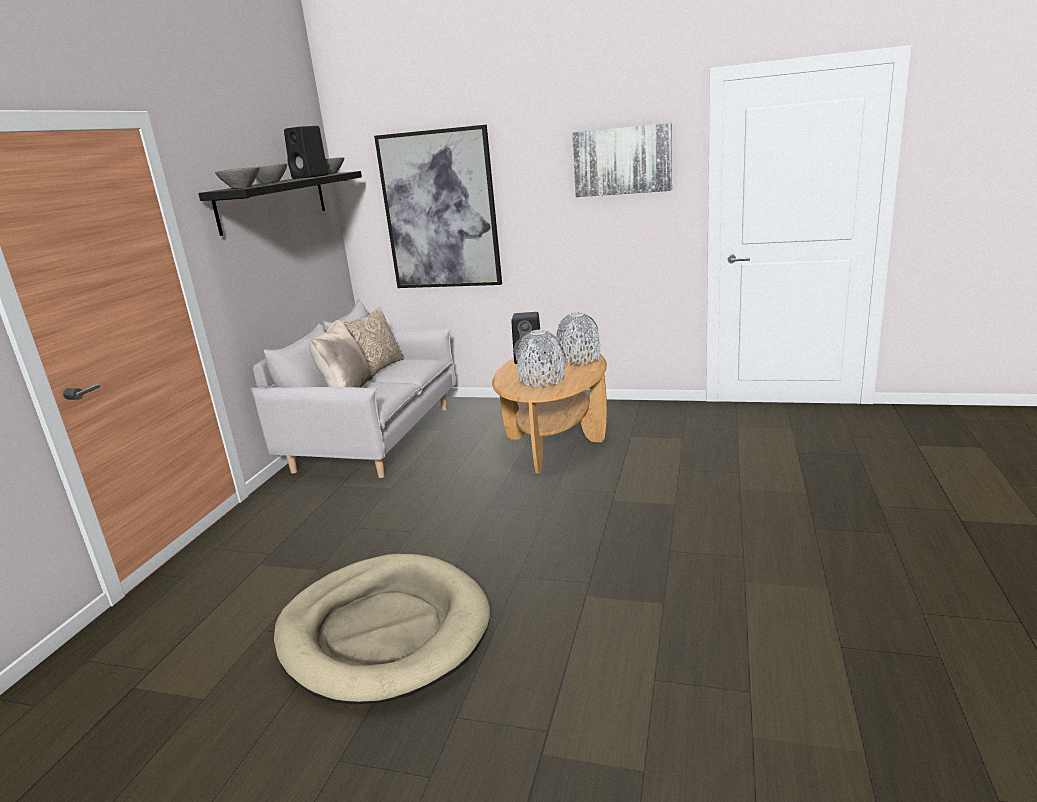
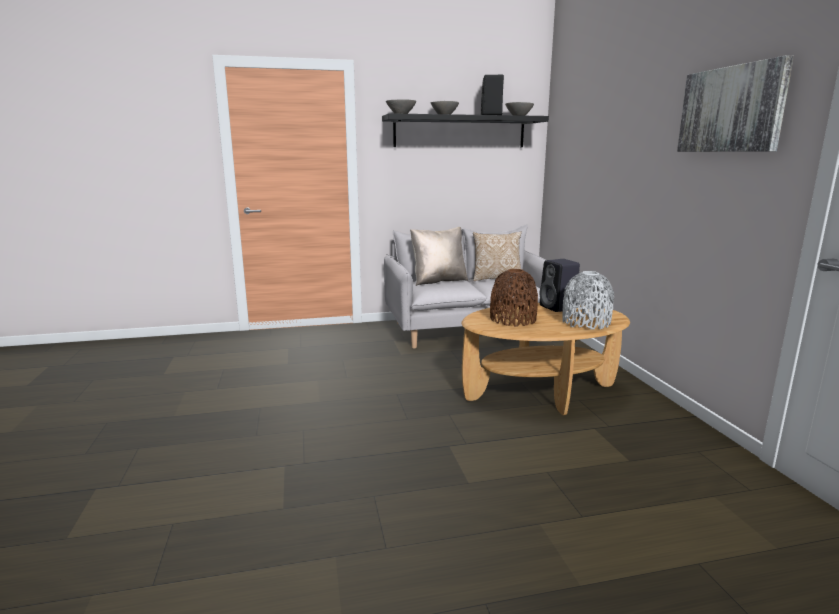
camera: 60 degrees right, 5 degrees down
(384, 631) = (225, 401): beige dog bed -> none
(440, 210) = (591, 156): picture -> none
(542, 380) = (513, 319): grey vase -> brown vase

